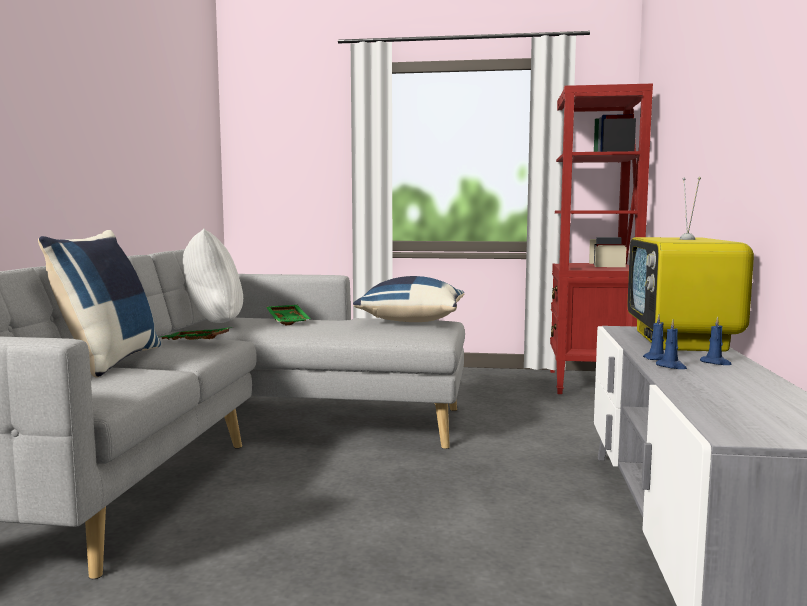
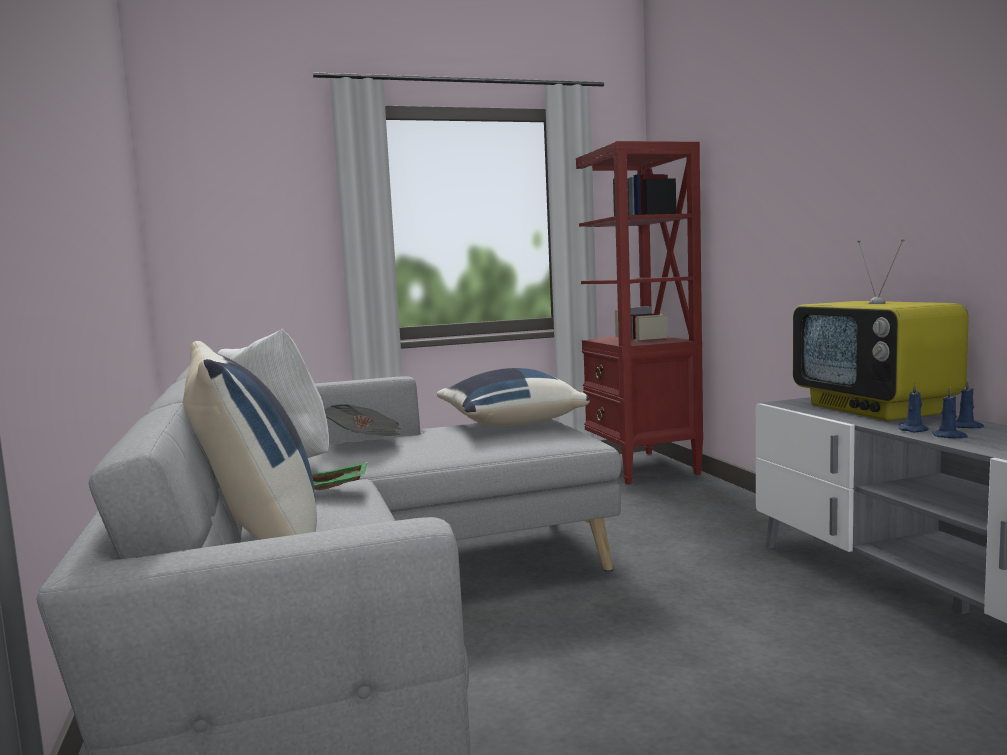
camera: 25 degrees left, 0 degrees up
(289, 321) = (365, 444): green tray -> newspaper

